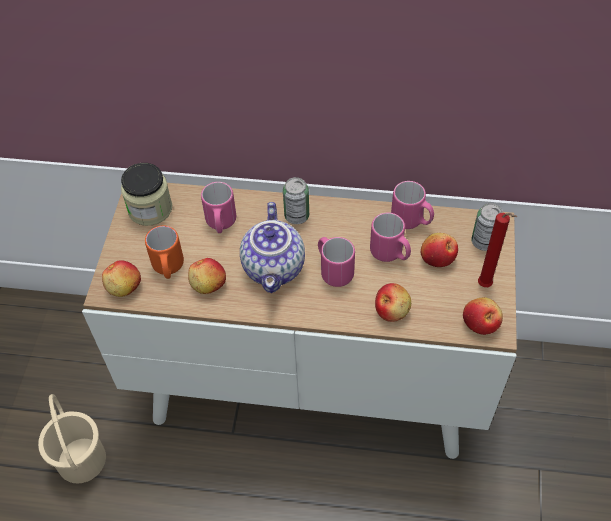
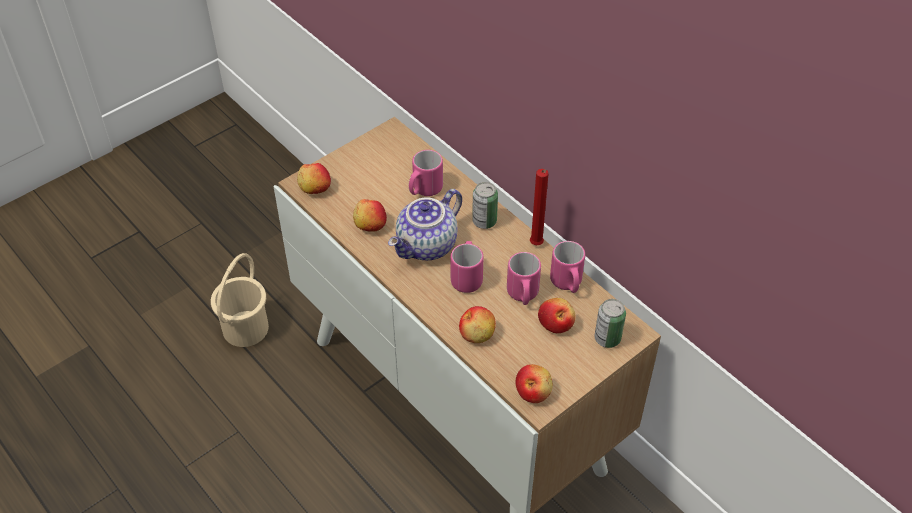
camera: 40 degrees right, 5 degrees down
(150, 209) = (387, 148): jar -> none
(168, 268) = (356, 196): orange mug -> none
(486, 286) = (569, 370): red candle -> red candle (536, 246)

